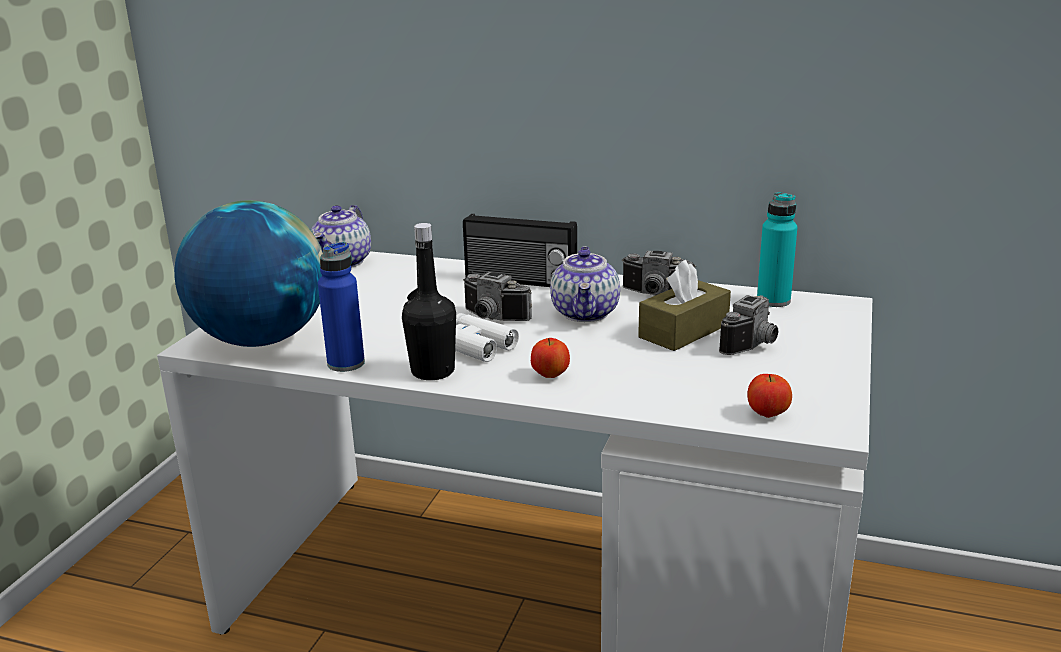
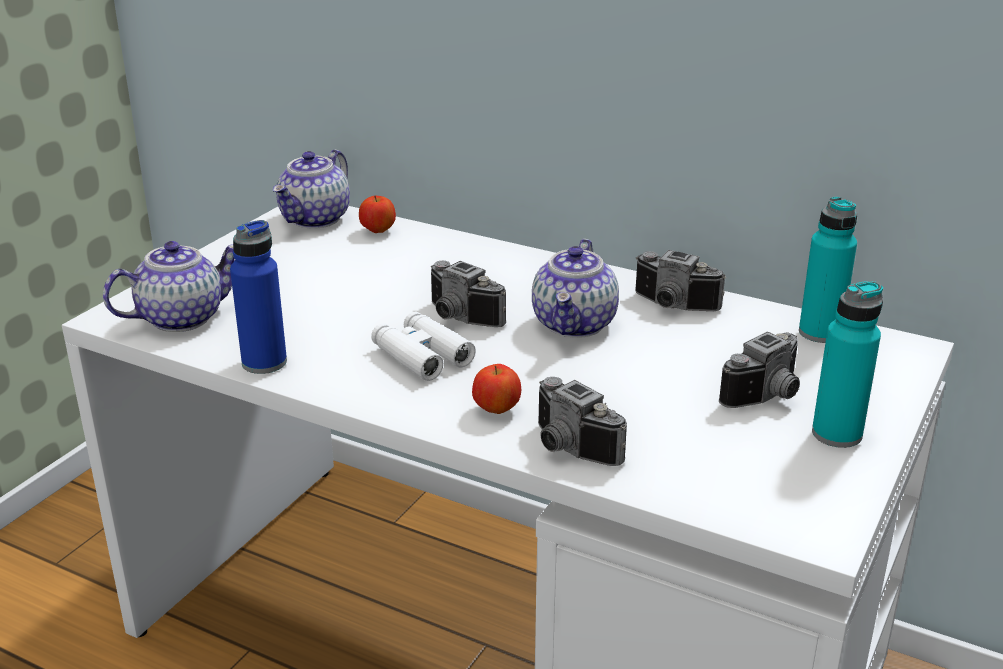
camera: 10 degrees right, 5 degrees up
(261, 340) = (182, 317): globe -> teapot
(433, 371) = (359, 386): black bottle -> none
(520, 281) = (513, 268): radio -> none
(618, 395) = (568, 449): none -> camera
(683, 331) = (687, 365): brown tissue box -> none
(767, 414) = (745, 502): apple -> apple (378, 231)
(814, 363) = (836, 434): none -> turquoise bottle

